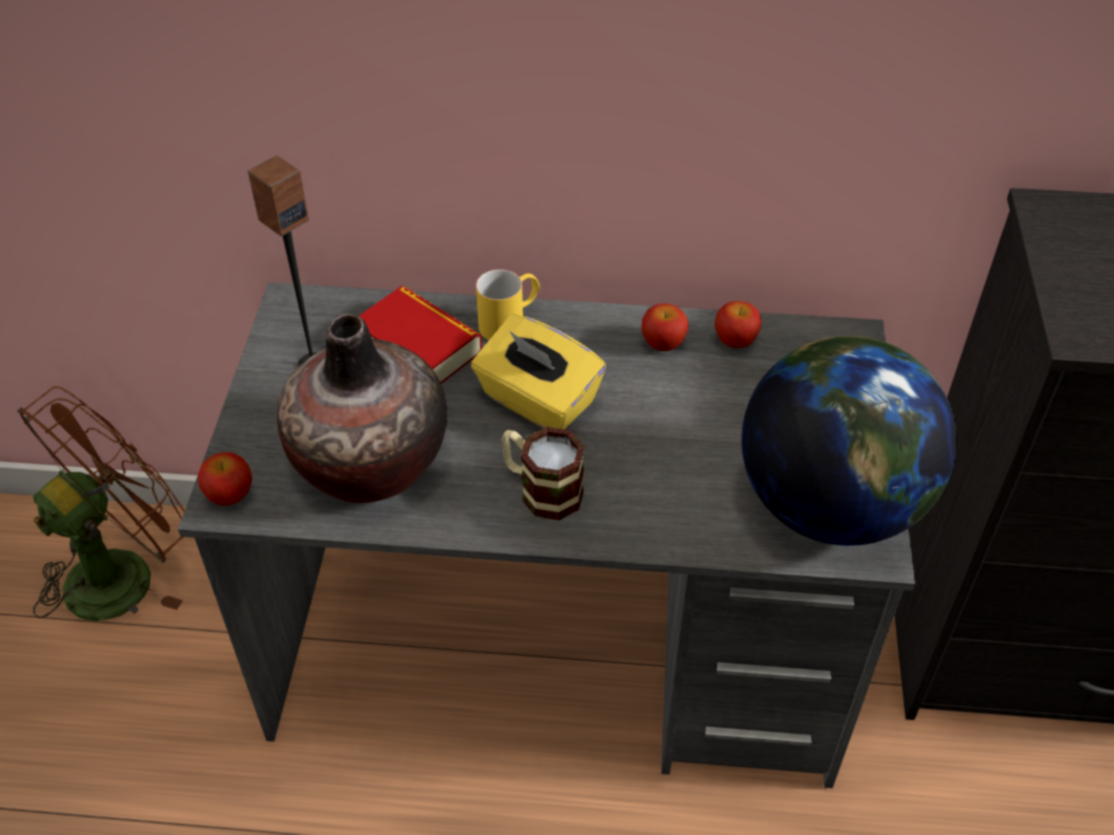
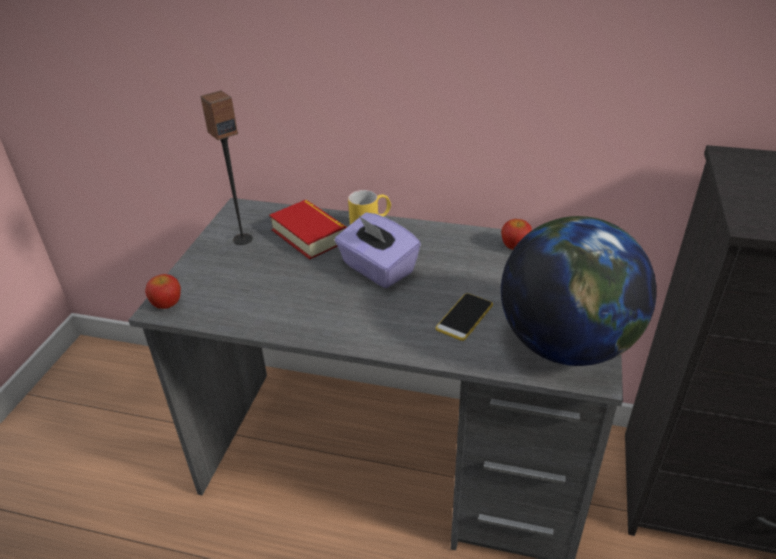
camera: 10 degrees right, 10 degrees down
(123, 570) = (141, 384): brown fan -> none
(369, 462) = (260, 293): vase -> none
(537, 401) = (377, 269): yellow tissue box -> purple tissue box
(541, 489) = (366, 318): mug -> none
(663, 344) = (466, 244): apple -> none
(682, 473) = (464, 317): none -> phone

